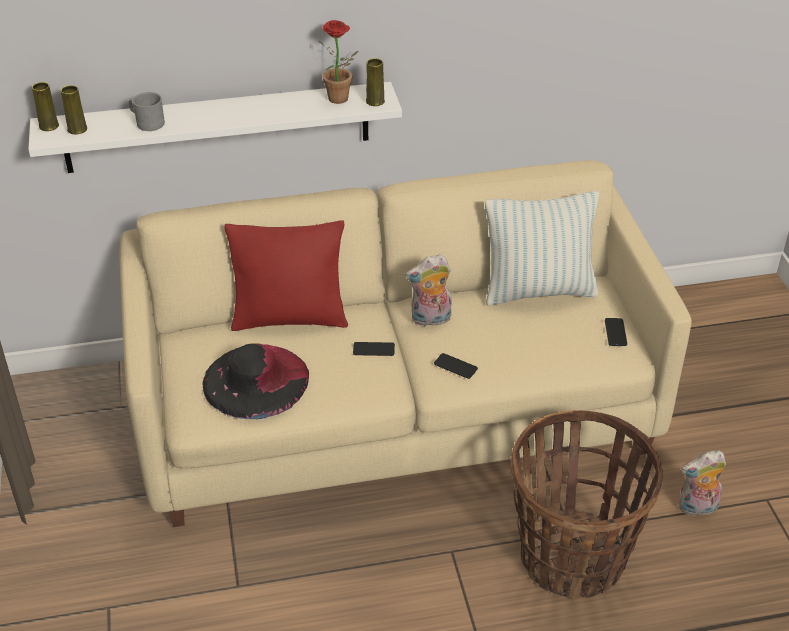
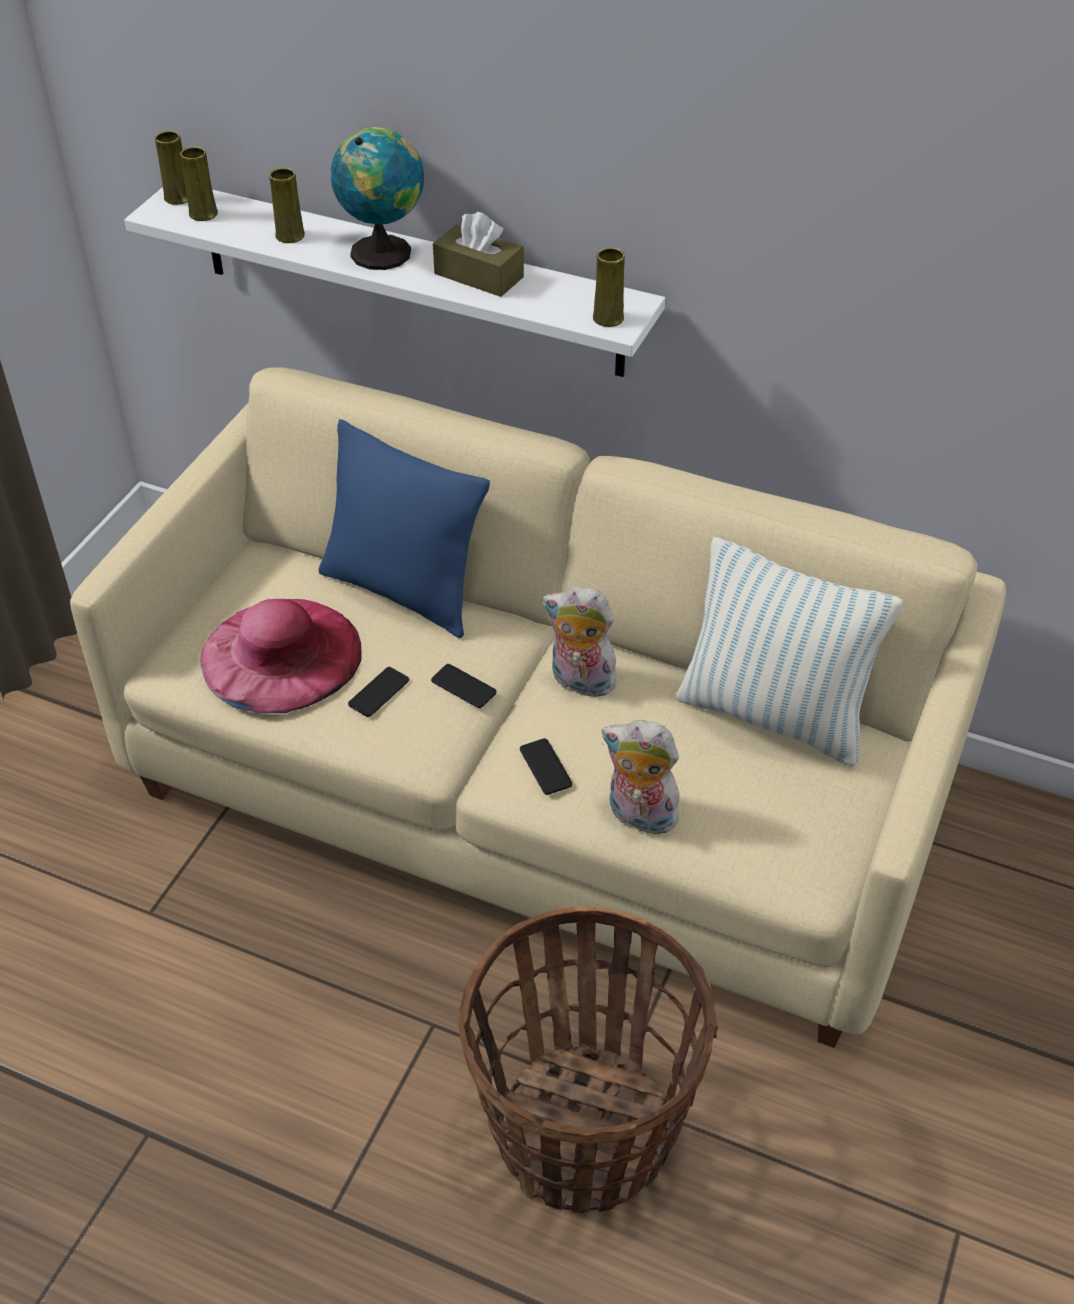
camera: 35 degrees right, 5 degrees up
(147, 122) = (290, 236): grey mug -> yellow vase
(213, 111) = (384, 251): none -> globe
(255, 380) = (281, 654): black hat -> pink hat
(281, 105) = (479, 275): none -> brown tissue box
(290, 318) = (403, 591): red pillow -> blue pillow
(340, 100) = (563, 298): potted plant -> none
(615, 332) = (827, 837): phone -> phone (379, 692)
(697, 508) = (832, 1176): plush toy -> plush toy (639, 816)

